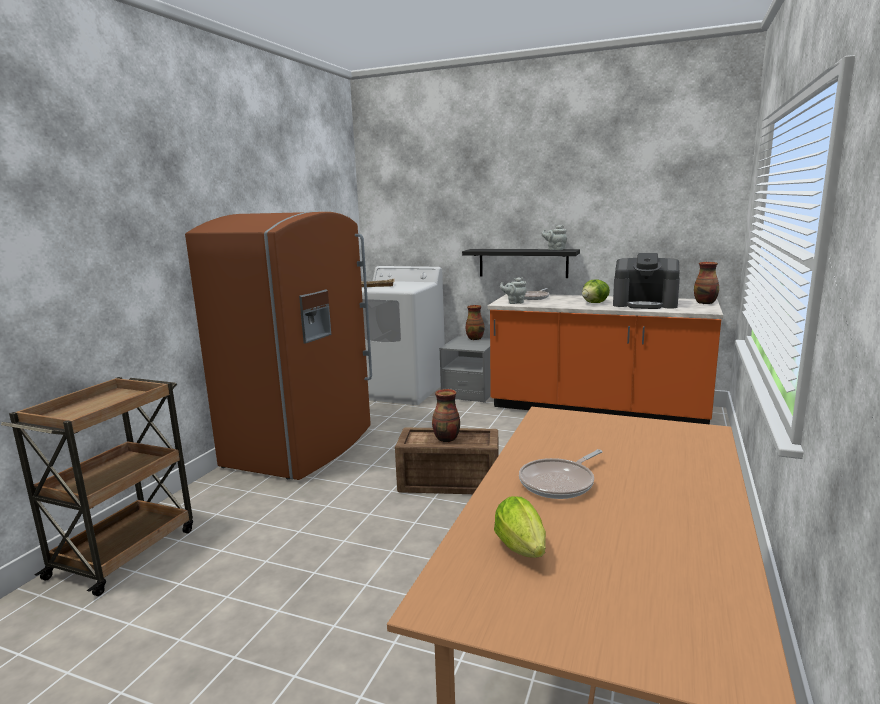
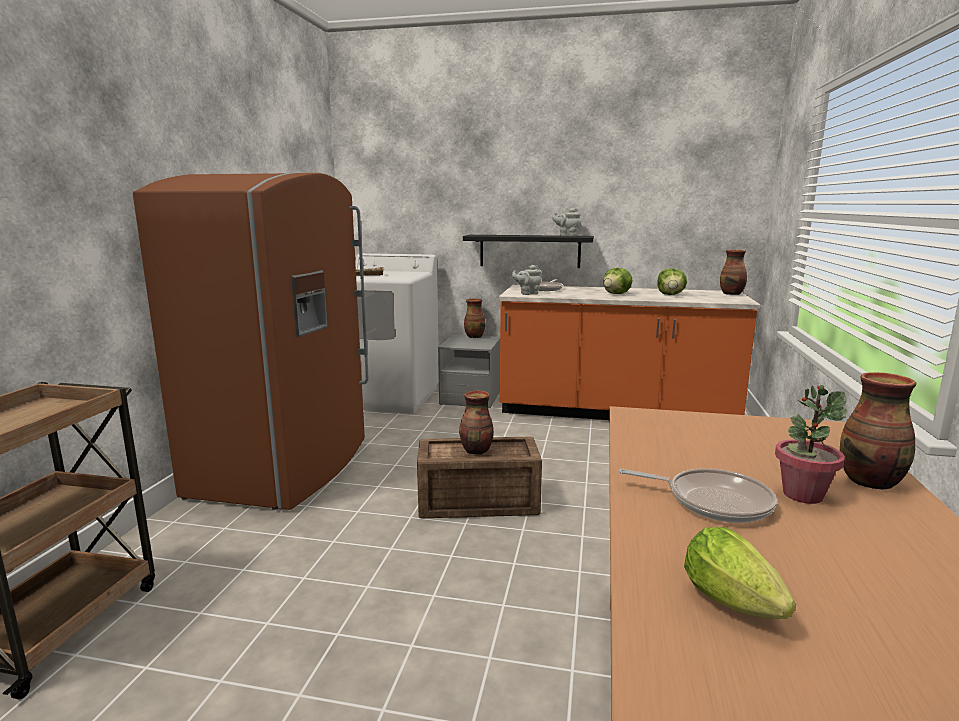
camera: 10 degrees left, 0 degrees up
(559, 483) = (712, 501): frying pan -> frying pan turned 105 degrees counterclockwise
(634, 481) = (802, 494): none -> potted plant
(645, 304) = (671, 295): coffee machine -> lettuce
(700, 475) = (871, 482): none -> vase

